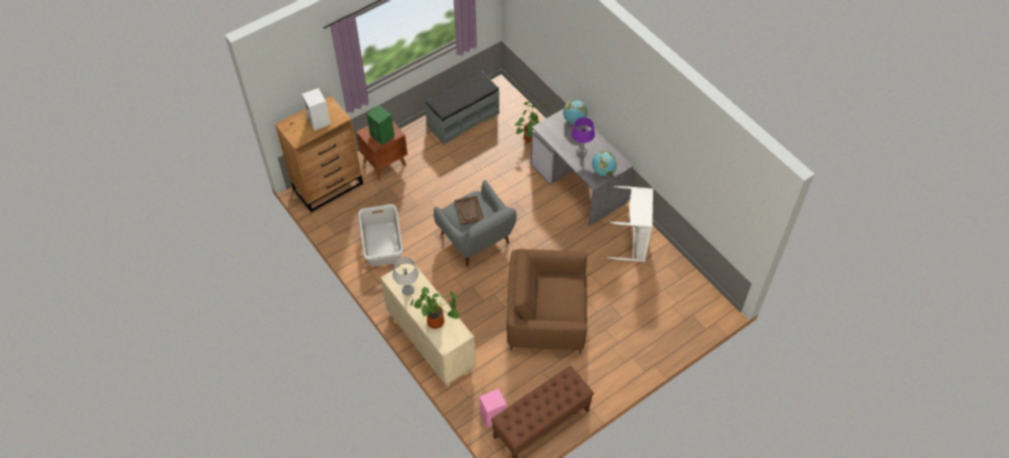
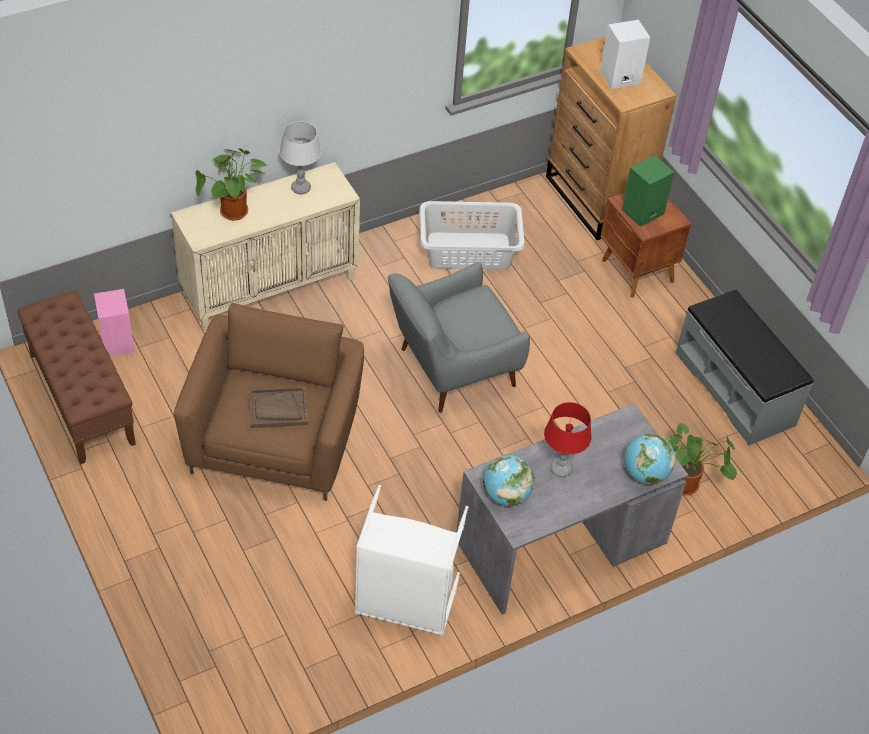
camera: 95 degrees right, 5 degrees down
(469, 211) = (474, 316): brown tray -> brown tray (278, 409)
(581, 151) = (561, 469): purple table lamp -> red table lamp

